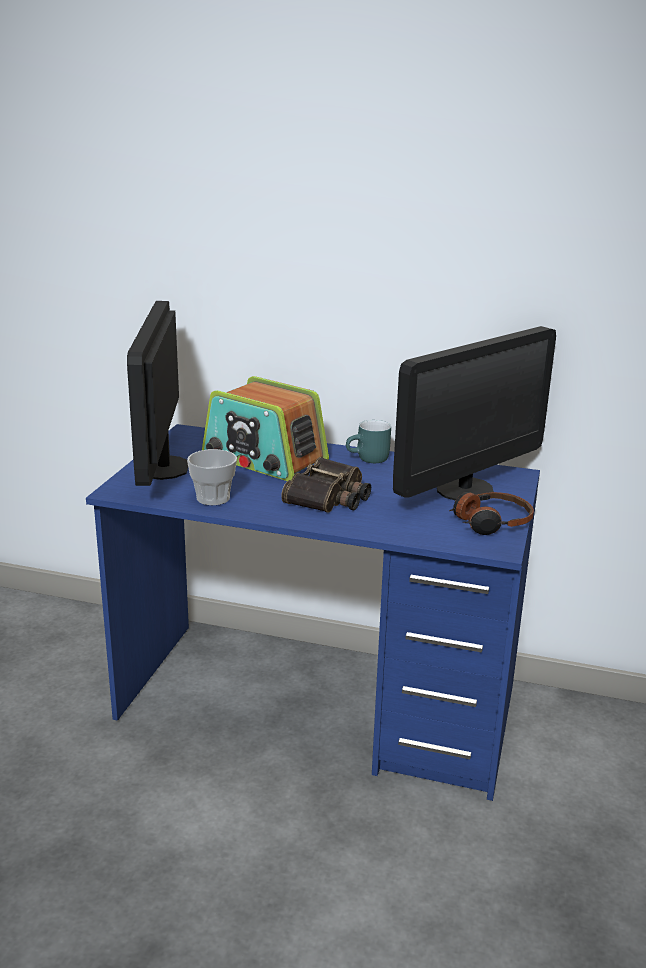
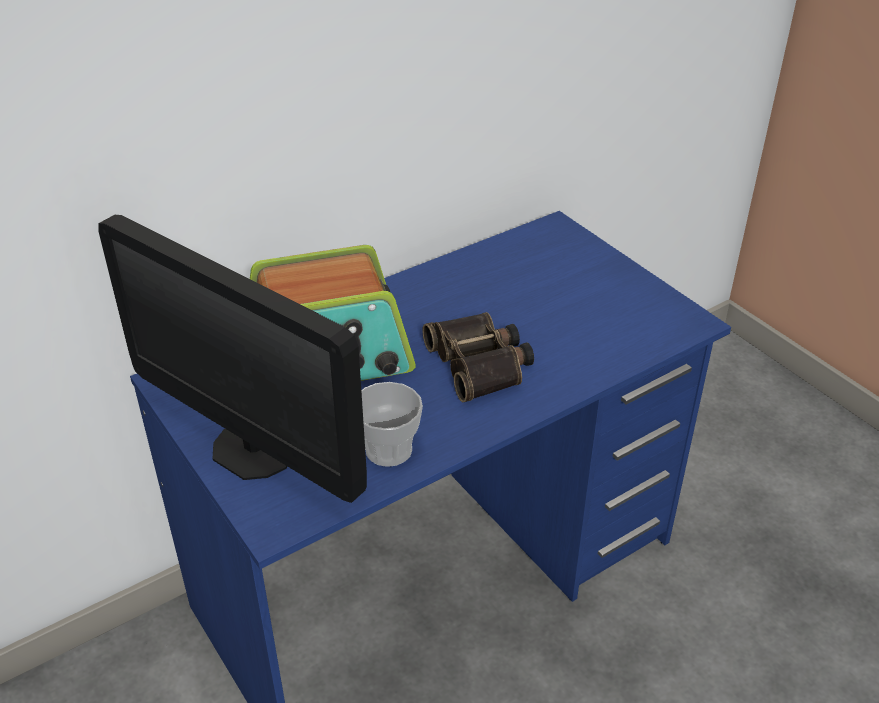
camera: 50 degrees left, 15 degrees up
(369, 459) = (420, 290): turquoise mug -> none
(464, 489) = (555, 273): monitor -> none
(490, 522) = (638, 298): headphones -> none

